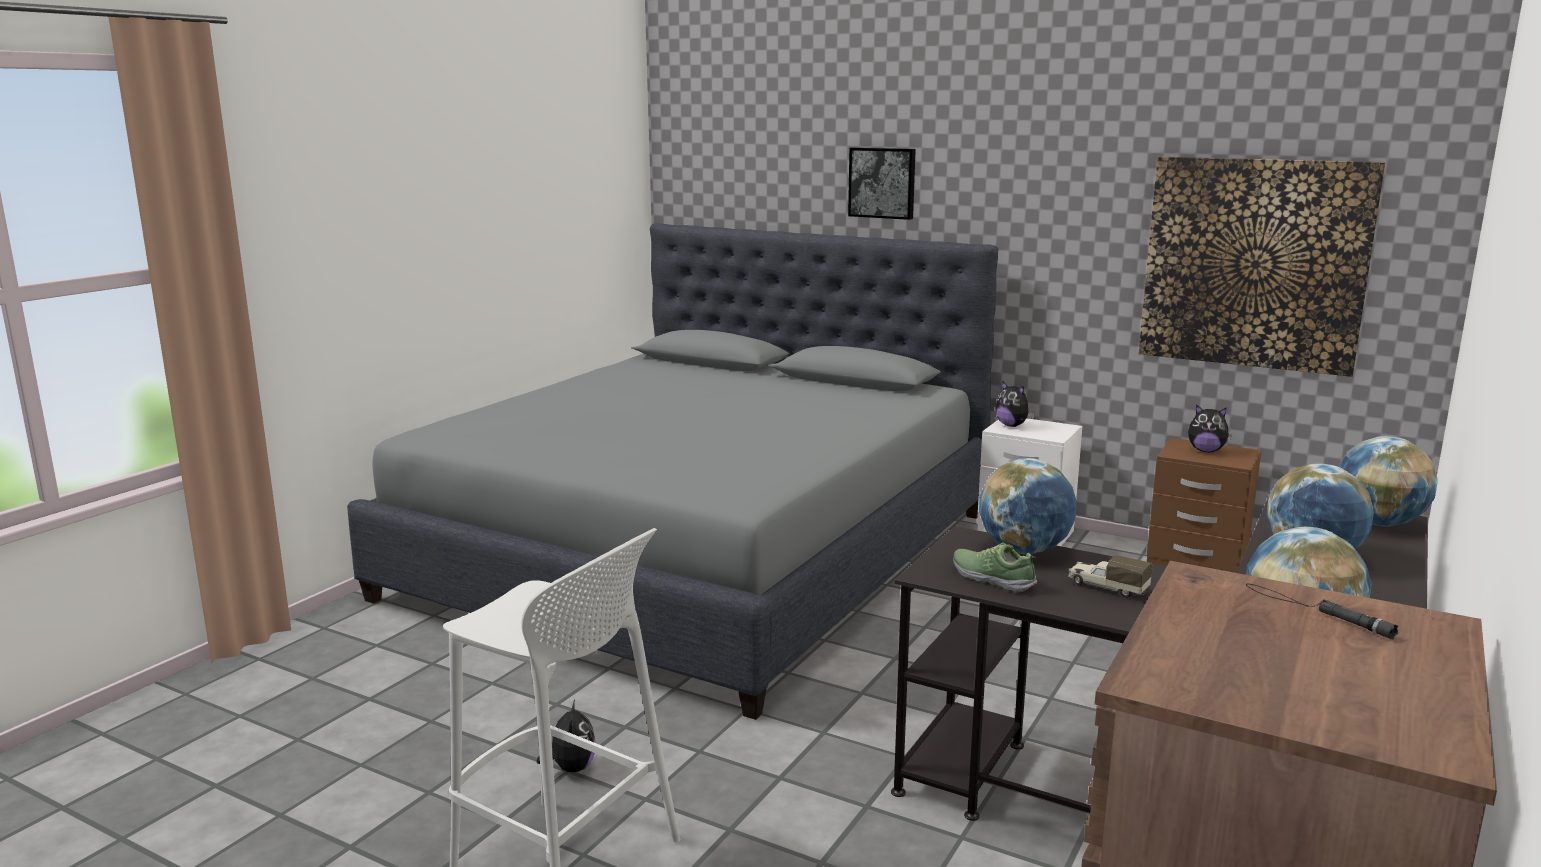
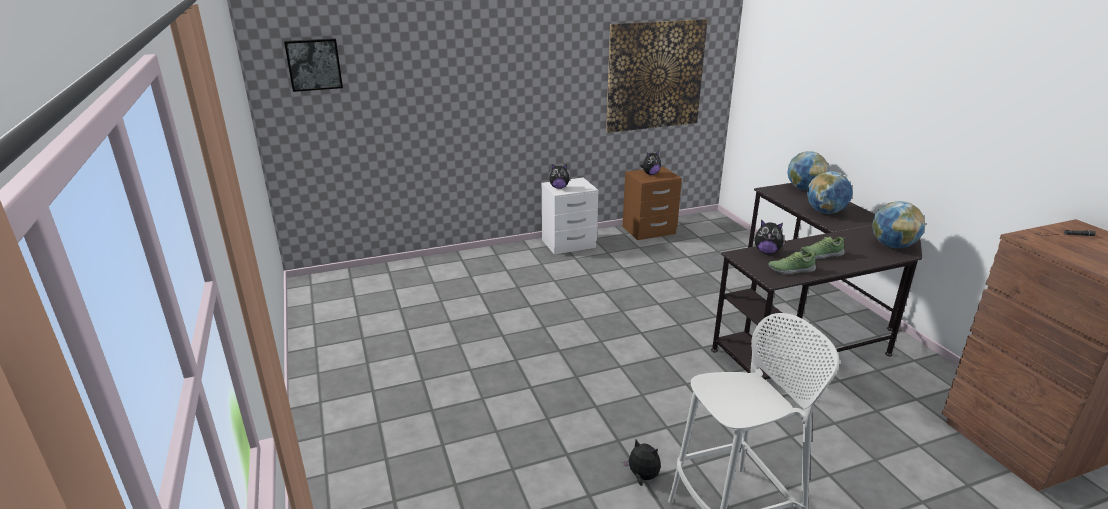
camera: 50 degrees left, 10 degrees up
(700, 554) = (453, 329): grey bed -> none
(882, 182) = (448, 54): picture -> picture (314, 64)
(1024, 550) = (767, 251): globe -> plush toy
(1106, 587) = (821, 254): toy truck -> shoe

